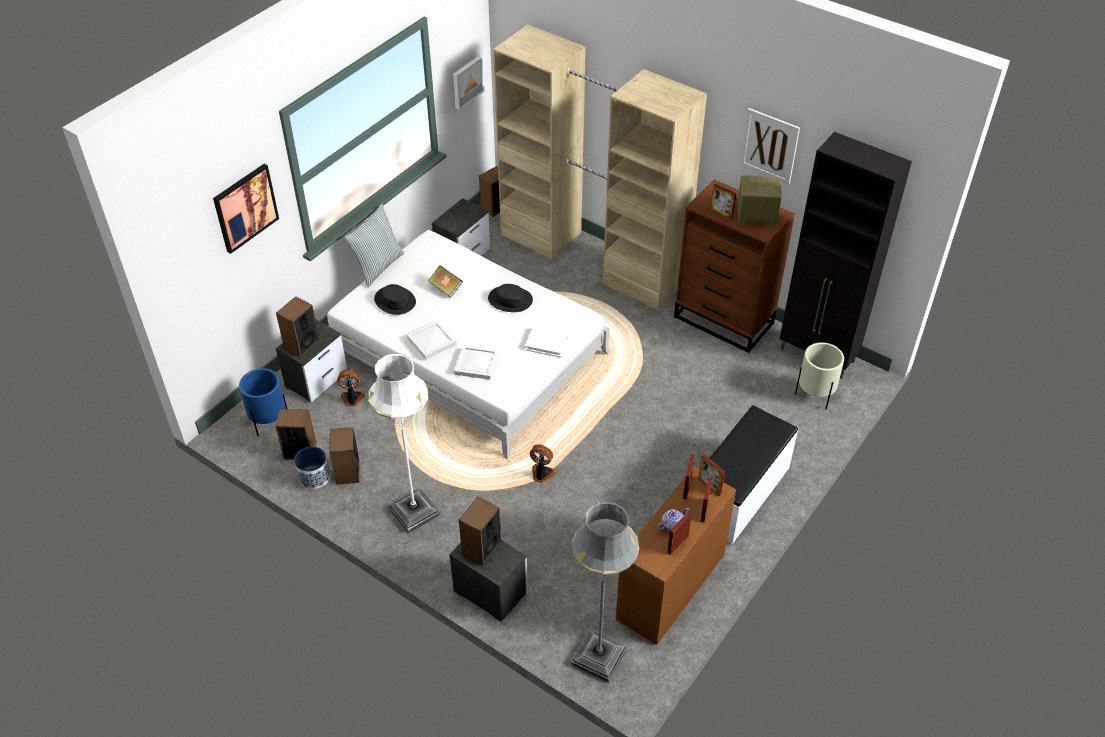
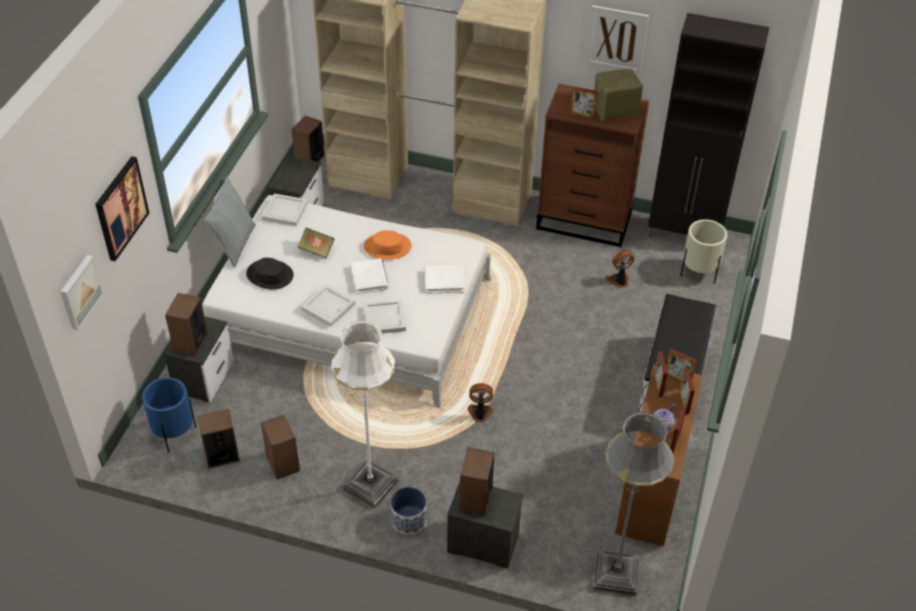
camera: 20 degrees left, 0 degrees up
(314, 477) = (249, 478): planter -> planter (408, 519)
(352, 399) = (252, 388): fan -> fan (619, 281)
(433, 247) = (284, 211): none -> white tray
(466, 82) = (274, 32): picture -> picture (79, 291)
(480, 324) = (369, 278): none -> white book
(510, 299) = (387, 247): black hat -> orange hat

